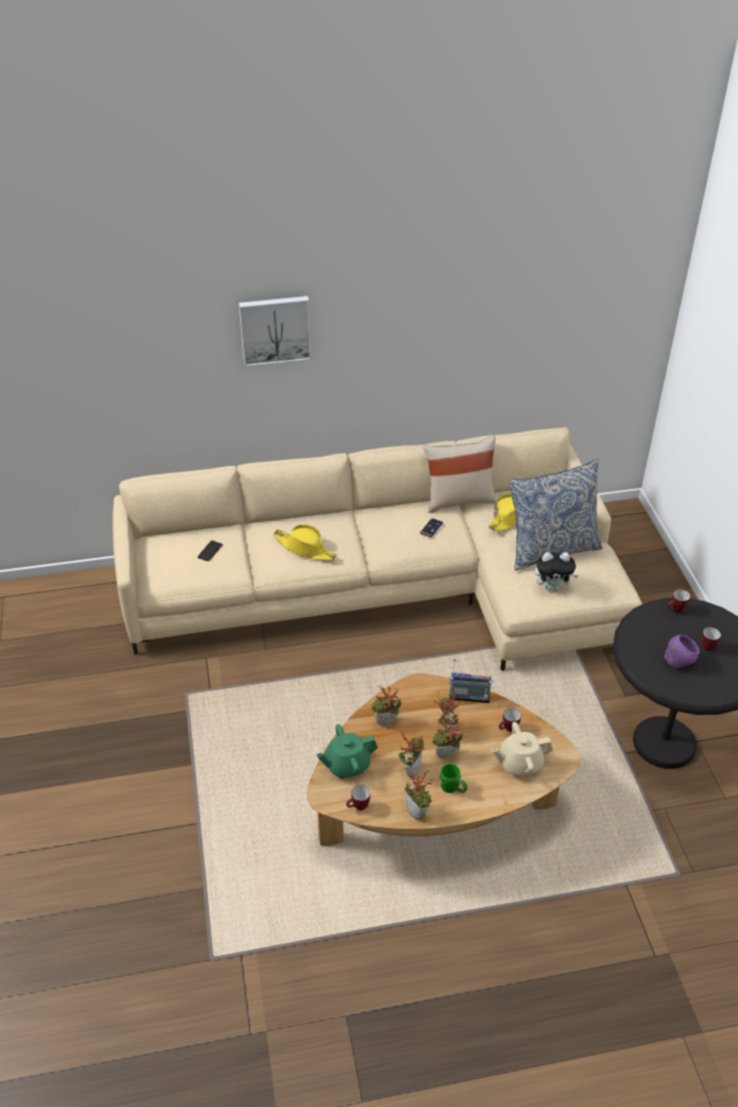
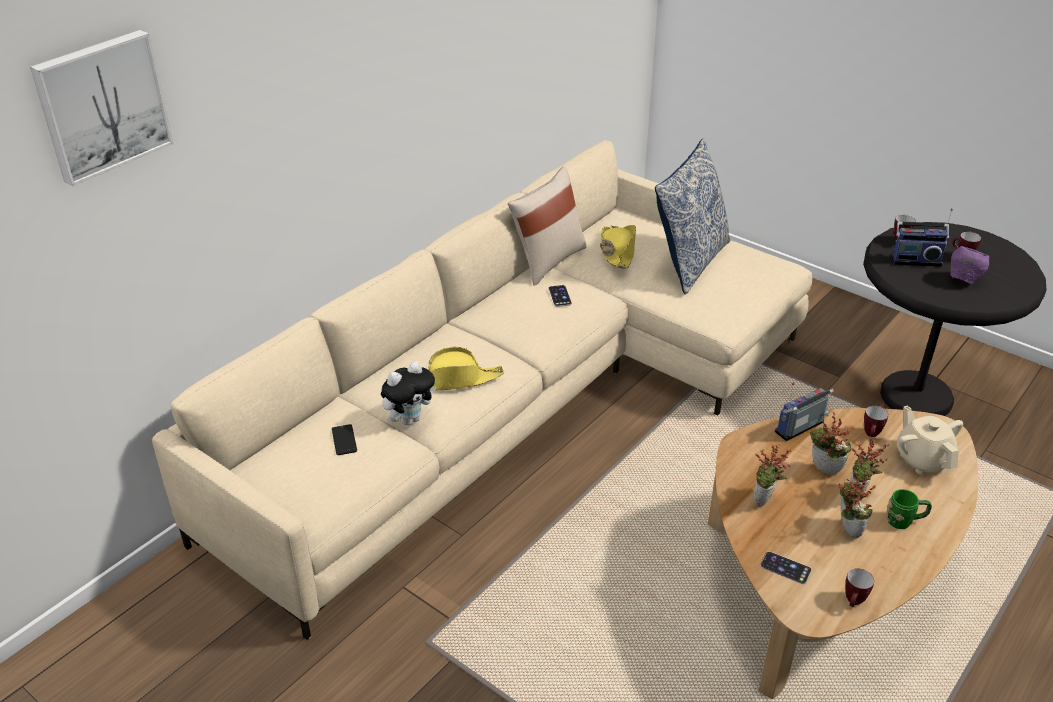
camera: 40 degrees left, 5 degrees down
(275, 329) = (317, 96): picture -> picture (102, 105)
(347, 765) = (785, 568): green teapot -> phone
(418, 812) = (909, 566): potted plant -> none
(519, 764) = (922, 459): beige teapot -> beige teapot turned 120 degrees clockwise
(552, 588) = (735, 293): plush toy -> plush toy (410, 419)
(665, 629) = (915, 260): none -> radio

